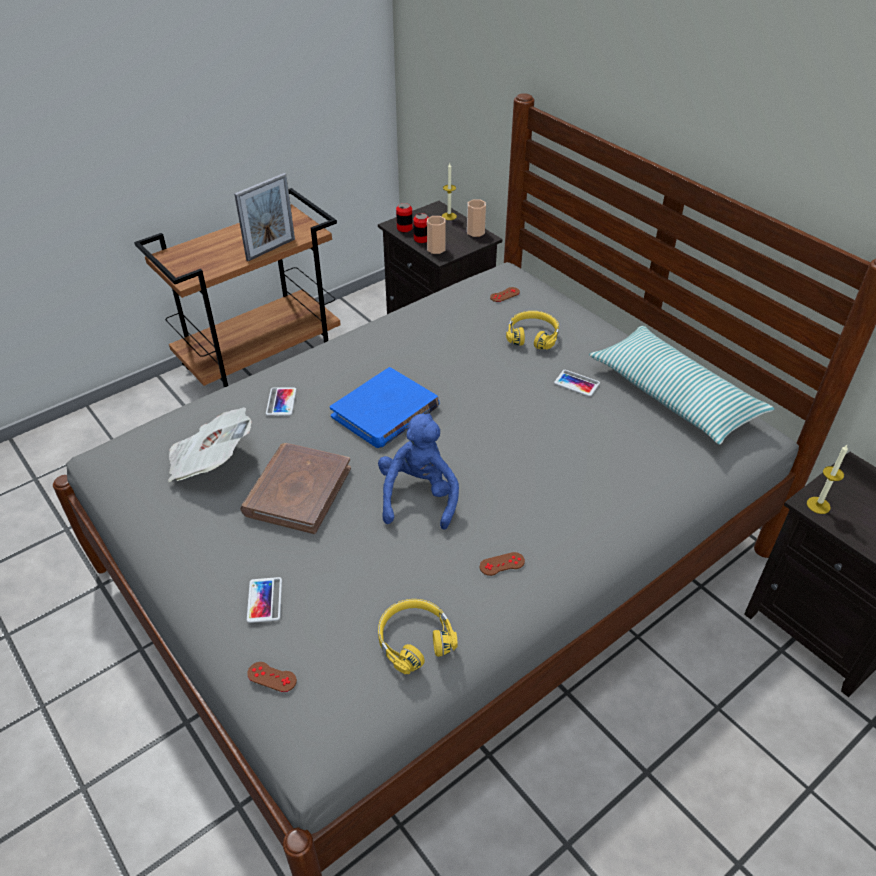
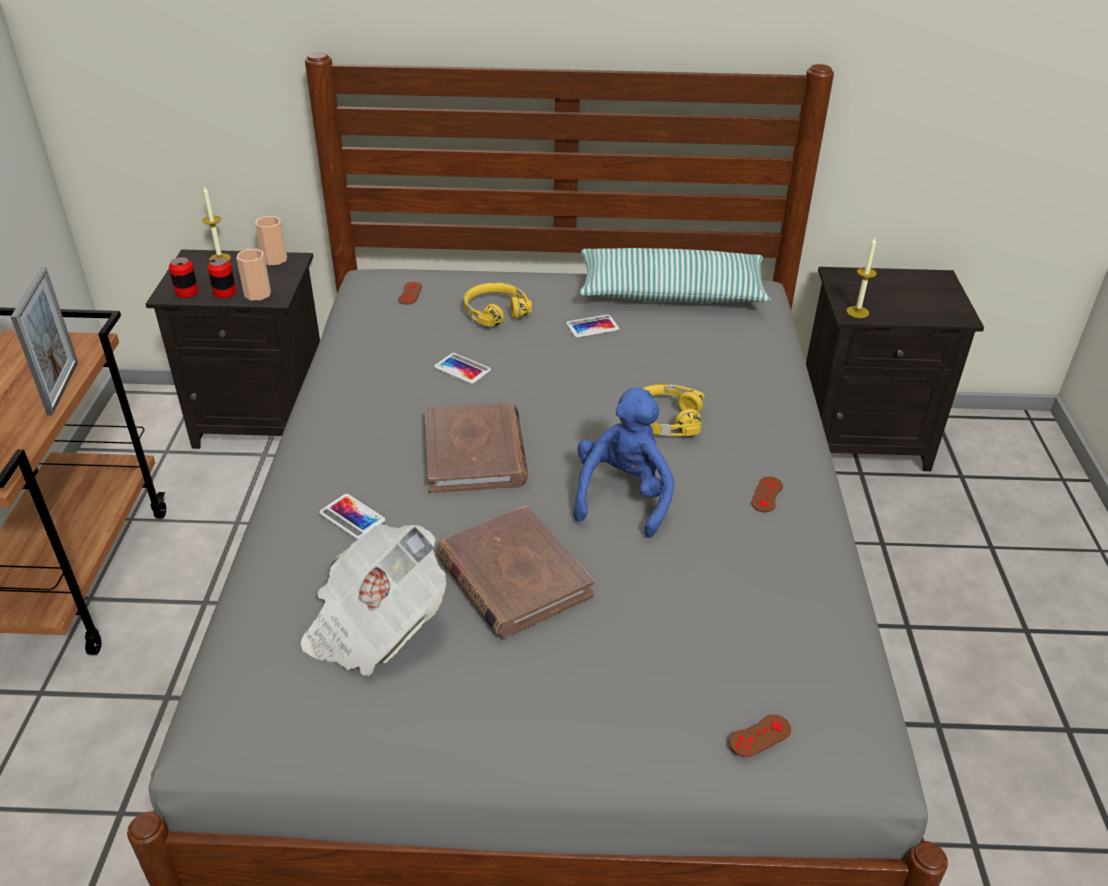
camera: 50 degrees left, 5 degrees down
(264, 600) = (646, 686): phone -> phone (462, 369)
(385, 412) = (475, 453): blue book -> brown book
(414, 639) = (806, 600): yellow headphones -> yellow headphones (665, 419)
(419, 496) = (623, 496): blue plush toy -> blue plush toy turned 60 degrees clockwise

